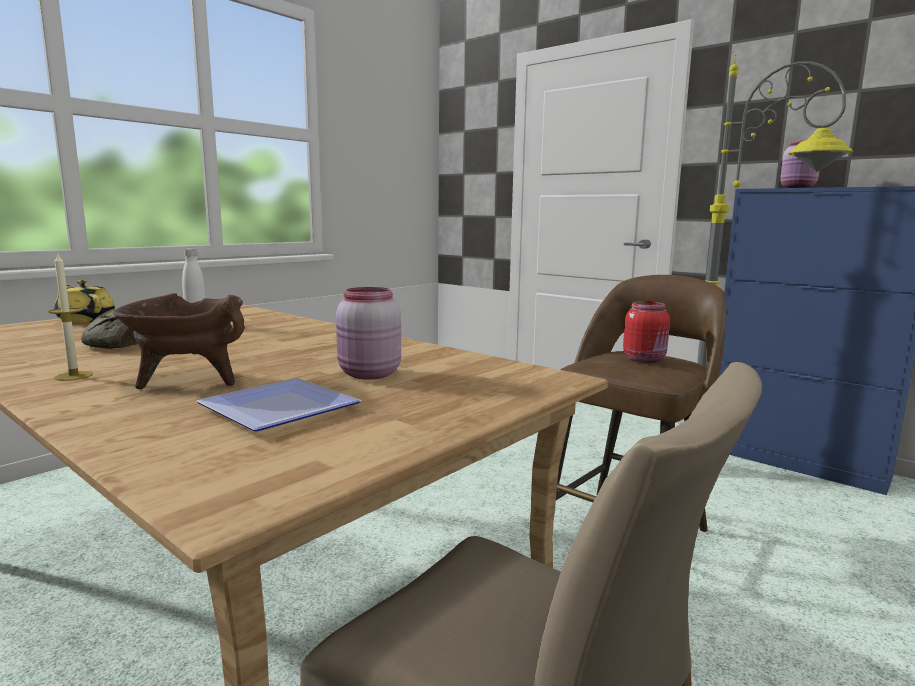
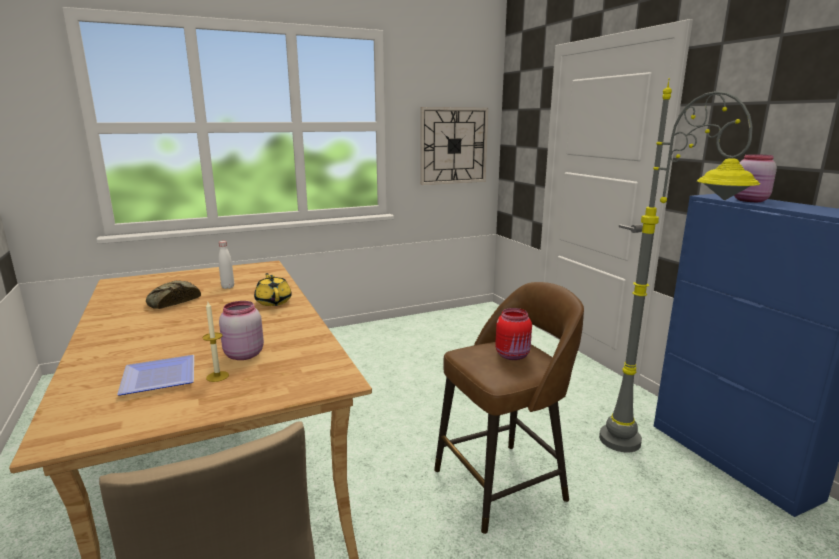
camera: 25 degrees right, 5 degrees up
(73, 376) = (114, 330): candle -> candle (217, 376)
(86, 320) = (182, 275): yellow teapot -> yellow teapot (273, 301)
(188, 381) = (153, 344): brown cooking pot -> none
(393, 171) = (453, 146): none -> wall clock

